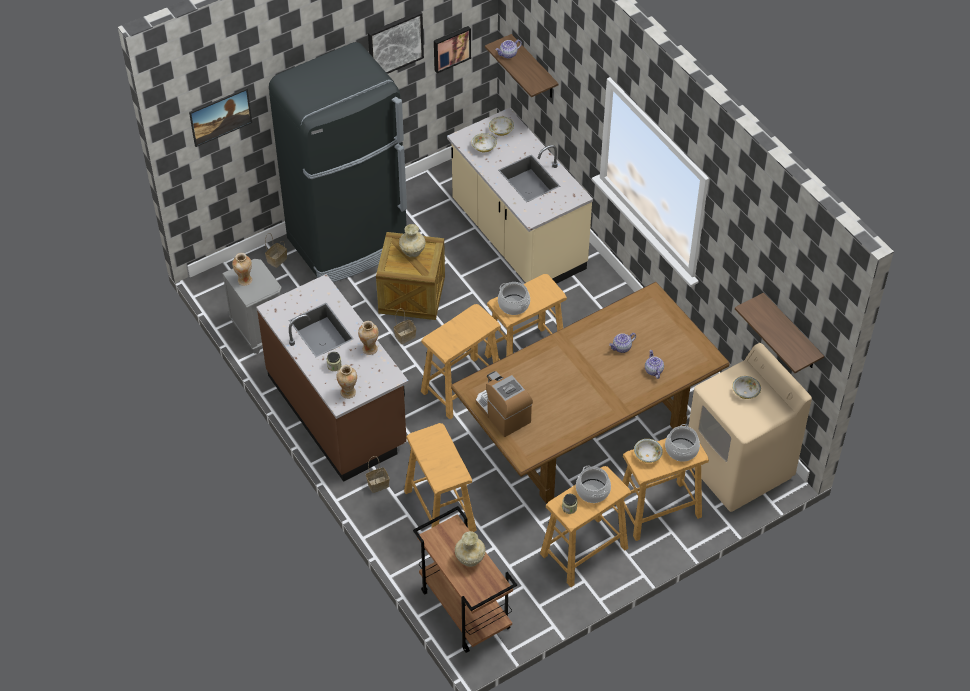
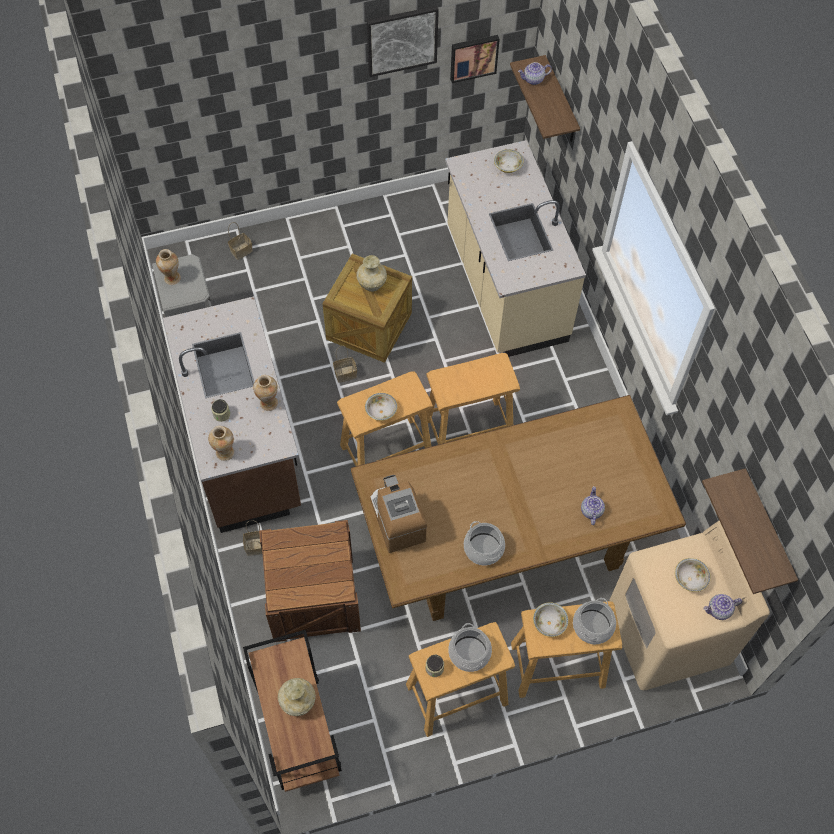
camera: 15 degrees right, 10 degrees up
(222, 125) = (174, 96): picture -> none
(349, 242) = (323, 249): black fridge -> none
(440, 510) = (313, 597): beige stool -> crate
(484, 148) = (482, 182): bowl -> bowl (381, 411)
(513, 305) = (455, 384): cooking pot -> cooking pot (483, 548)
(622, 347) = (563, 471): teapot -> teapot (719, 610)

